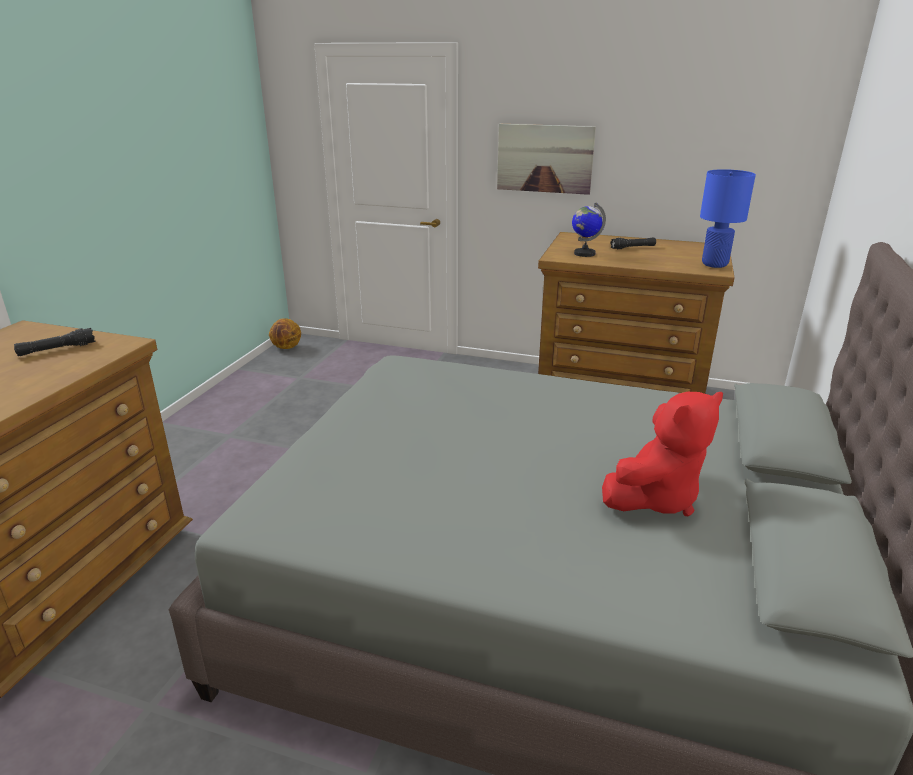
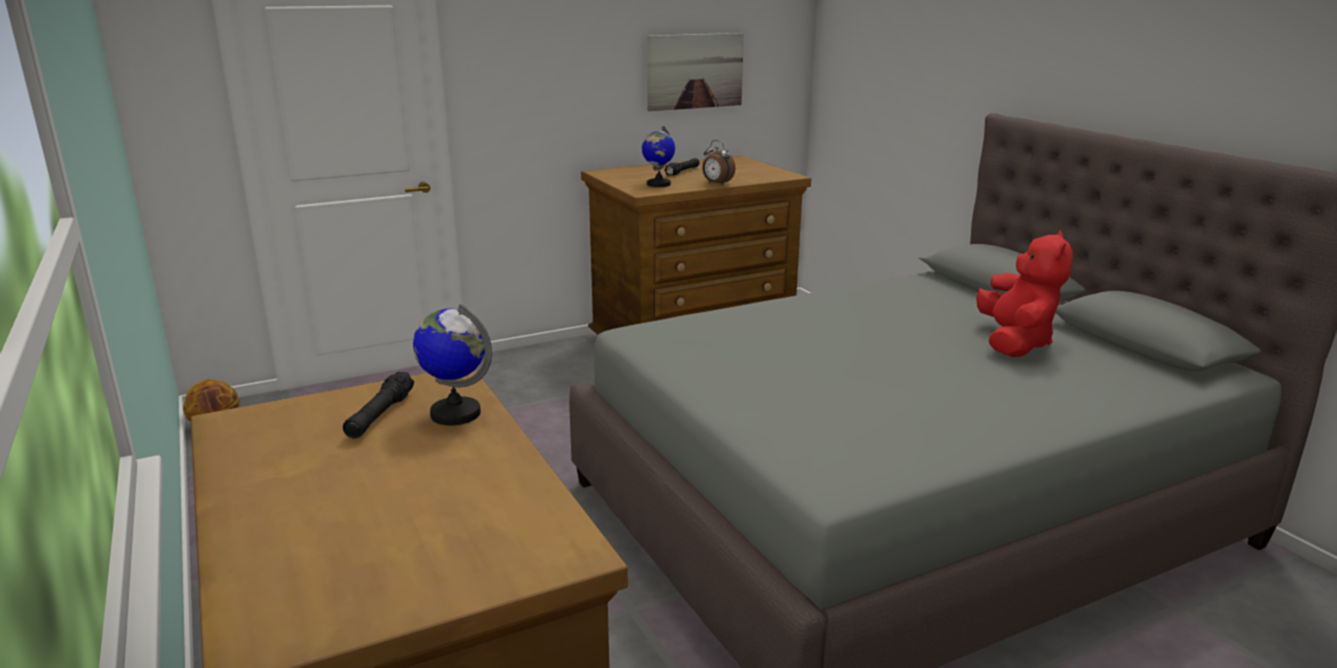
camera: 45 degrees left, 5 degrees down
(76, 362) = (455, 413): none -> globe
(544, 158) = (554, 88): picture -> picture (695, 71)
(630, 263) = (716, 184): none -> alarm clock
(714, 266) = (777, 172): blue table lamp -> none

